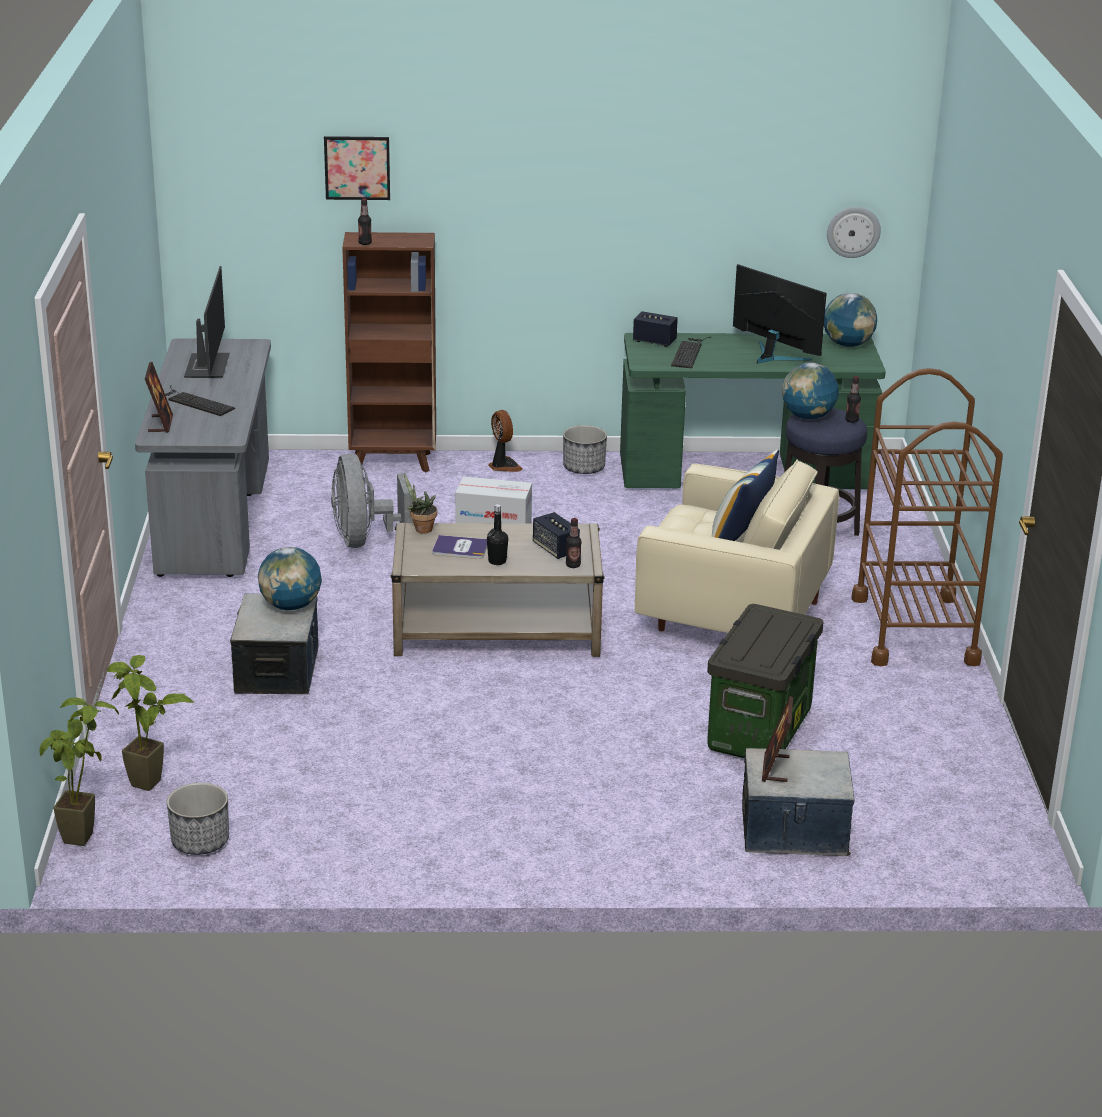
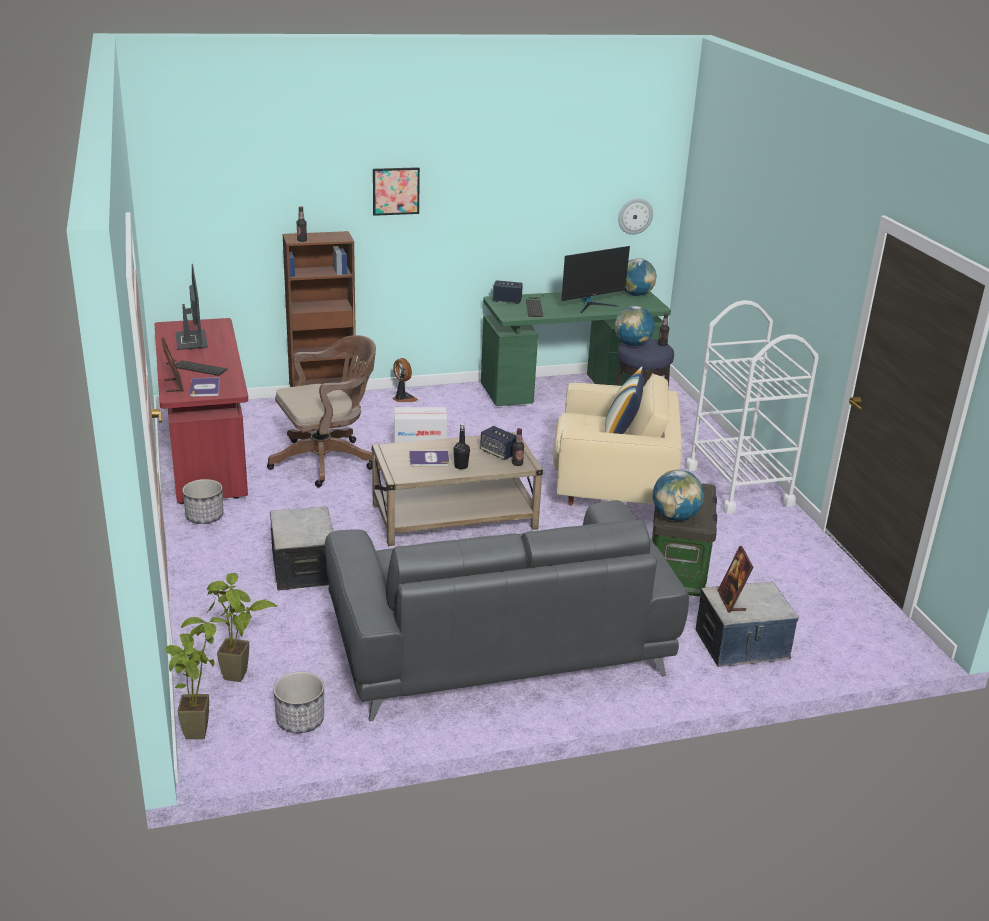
camera: 15 degrees left, 0 degrees up
(196, 430) = (205, 388): none -> book
(214, 517) = (205, 454): grey desk -> red desk
(291, 606) = (311, 517): globe -> globe (675, 517)
(357, 167) = (289, 184): picture -> picture (396, 191)
(364, 540) = (327, 460): grey fan -> brown office chair
(421, 529) = (392, 448): potted plant -> none
(475, 789) = (497, 644): none -> grey sofa
(583, 468) = (459, 395): planter -> planter (204, 517)
(773, 356) = (592, 305): monitor -> monitor turned 120 degrees clockwise
(914, 630) = (738, 486): brown cart -> white cart

